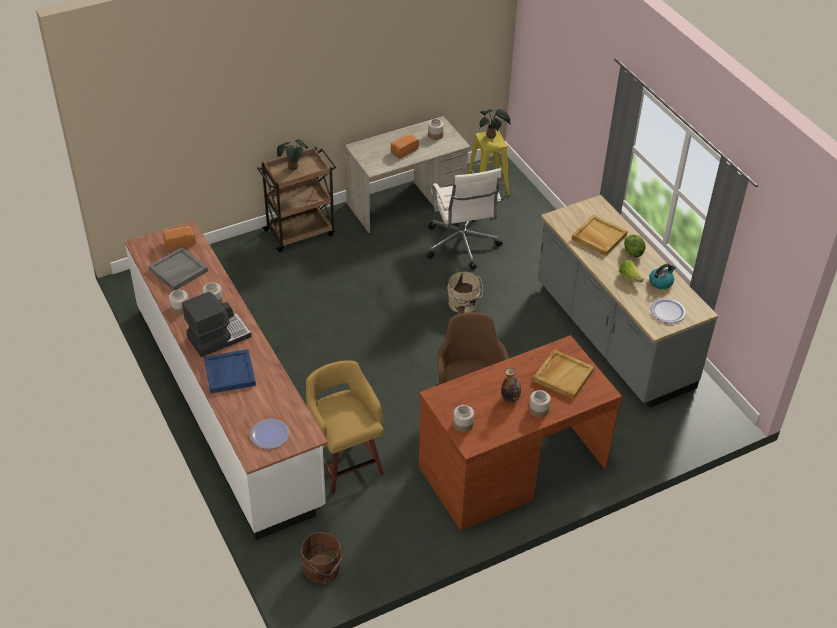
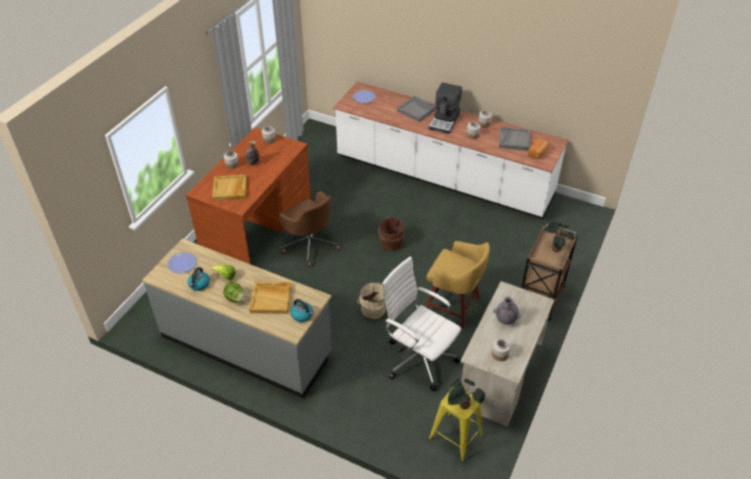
camera: 145 degrees right, 0 degrees up
(229, 373) = (417, 110): blue tray -> grey tray
(323, 570) = (315, 139): brown bucket -> brown bucket (390, 243)
(345, 461) = (351, 183): yellow stool -> yellow stool (454, 306)
(403, 151) = (505, 321): bread -> grey vase
(580, 211) = (302, 315): none -> kettle

